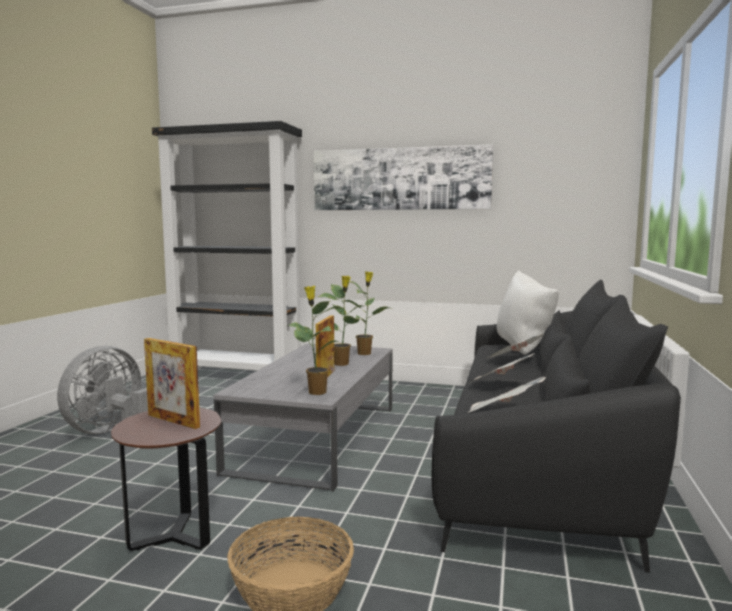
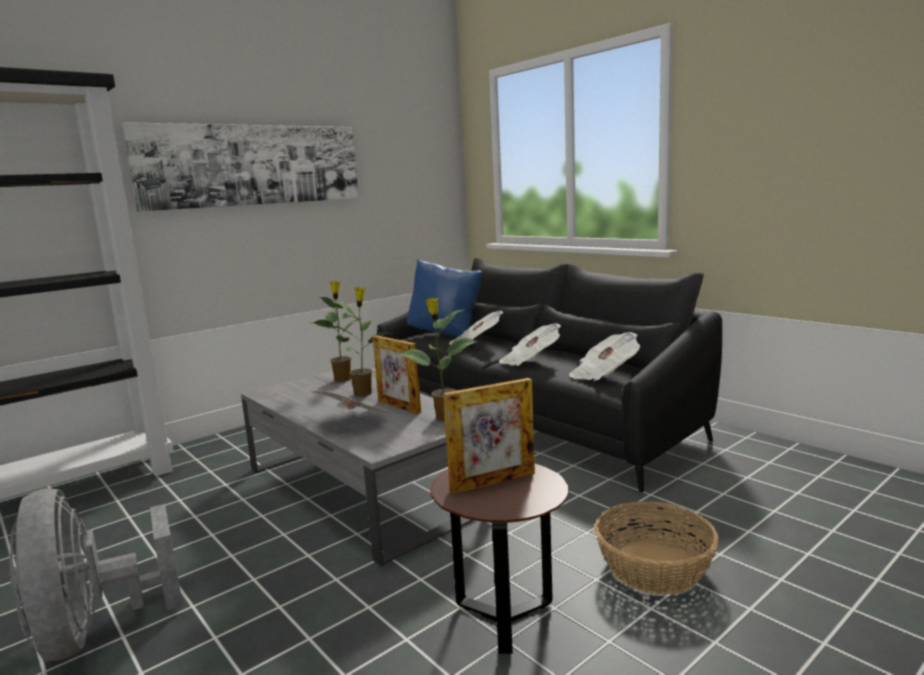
camera: 55 degrees left, 5 degrees up
(282, 375) = (355, 422): none -> newspaper
(524, 348) = (446, 333): white pillow -> blue pillow

